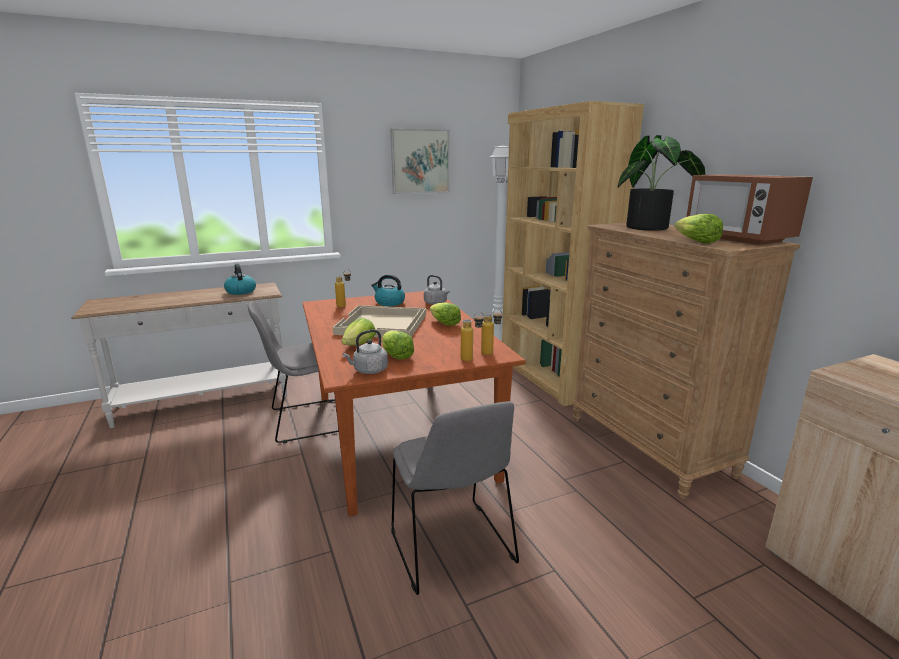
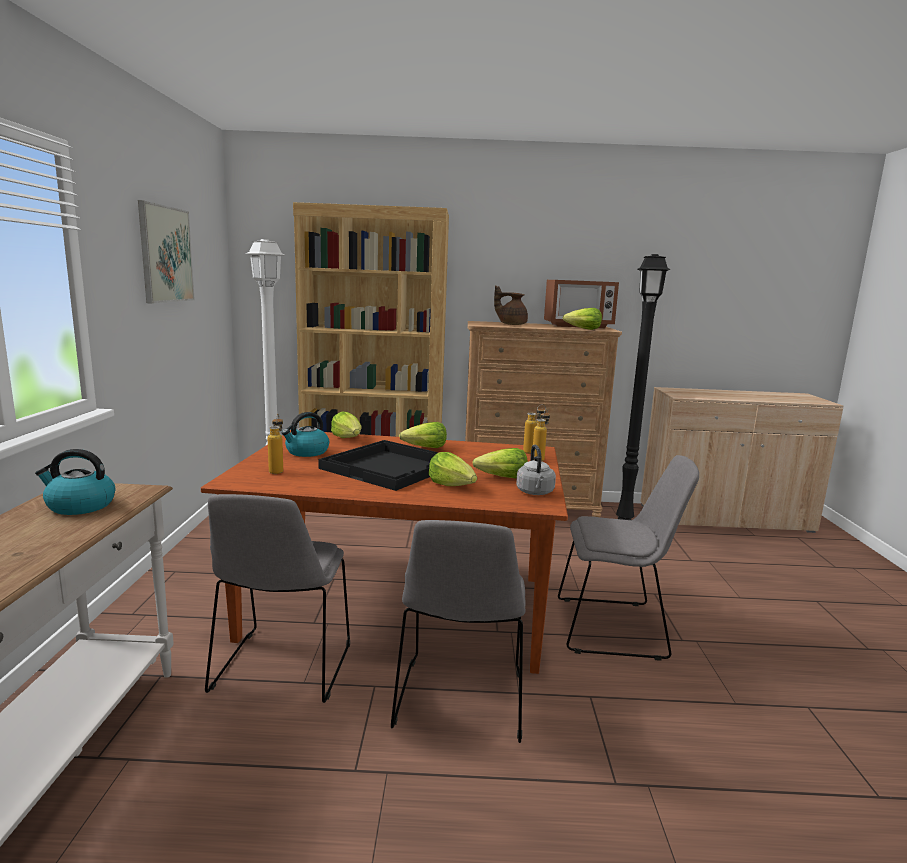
camera: 65 degrees left, 5 degrees down
(298, 489) = (460, 702): none -> grey chair
(383, 324) = (390, 467): beige tray -> black tray
(436, 303) = (348, 438): grey kettle -> lettuce
(652, 228) = (511, 324): potted plant -> brown teapot
(744, 517) = (625, 518): none -> black floor lamp

